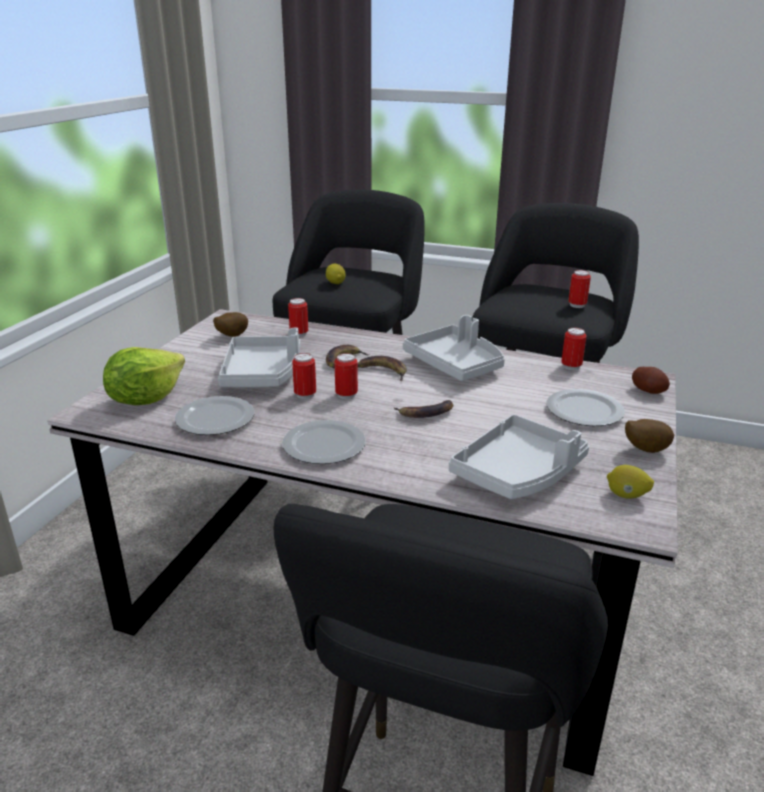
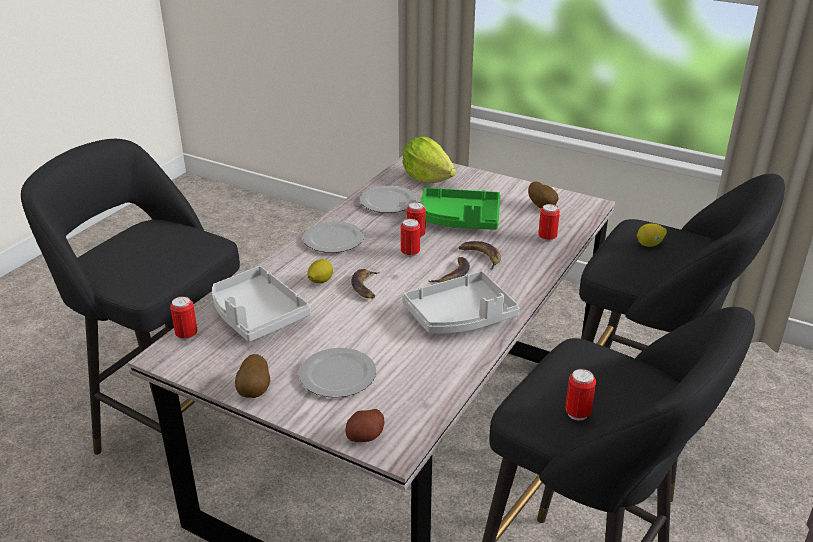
camera: 100 degrees right, 5 degrees up
(263, 374) = (459, 219): grey tray -> green tray
(571, 366) = (440, 394): can -> can (187, 335)
(626, 495) = (199, 359): lemon -> lemon (320, 281)

